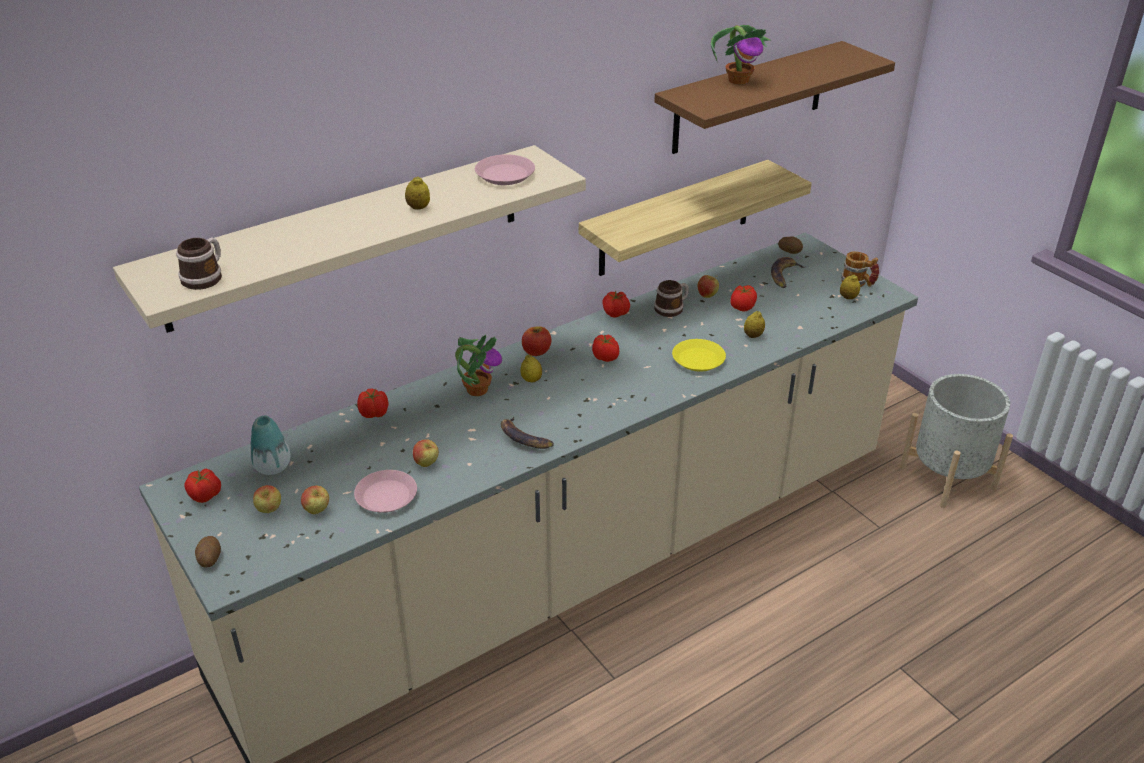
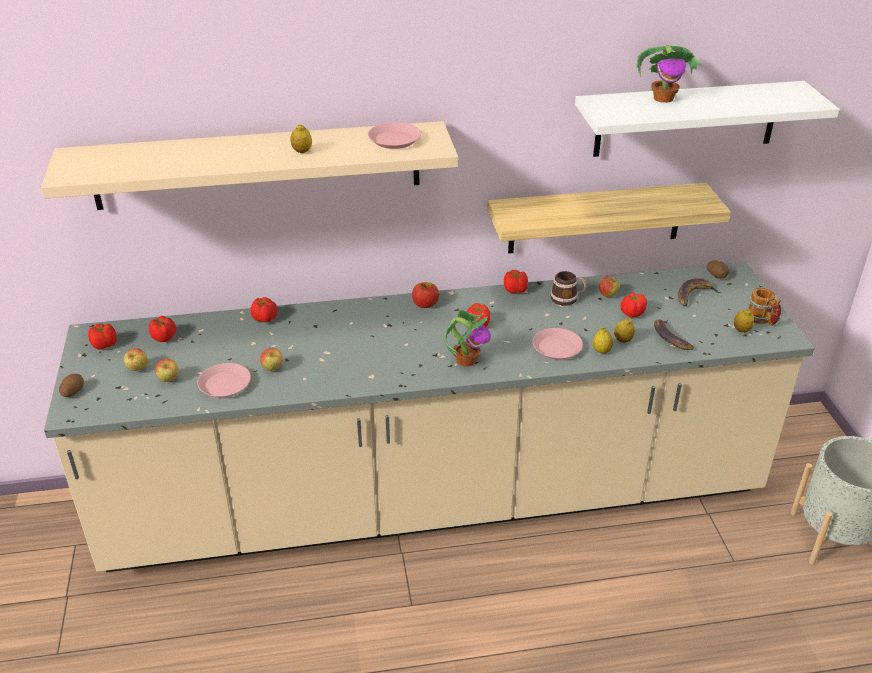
camera: 25 degrees right, 0 degrees up
(205, 277) = (104, 169): mug -> none
(272, 467) = (164, 337): vase -> tomato
(477, 389) = (355, 321): potted plant -> potted plant (466, 360)
(523, 438) = (361, 371): banana -> banana (670, 338)
(531, 380) = (403, 326): lemon -> lemon (601, 351)
(698, 359) = (556, 347): yellow plate -> pink plate
(749, 98) = (686, 119): brown shelf -> white shelf

